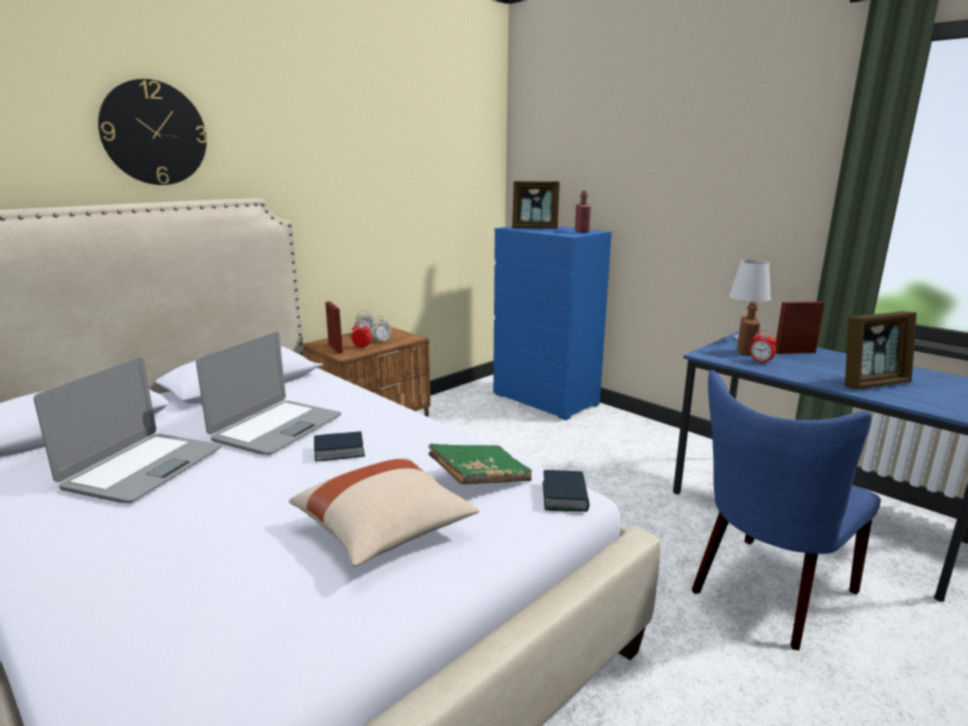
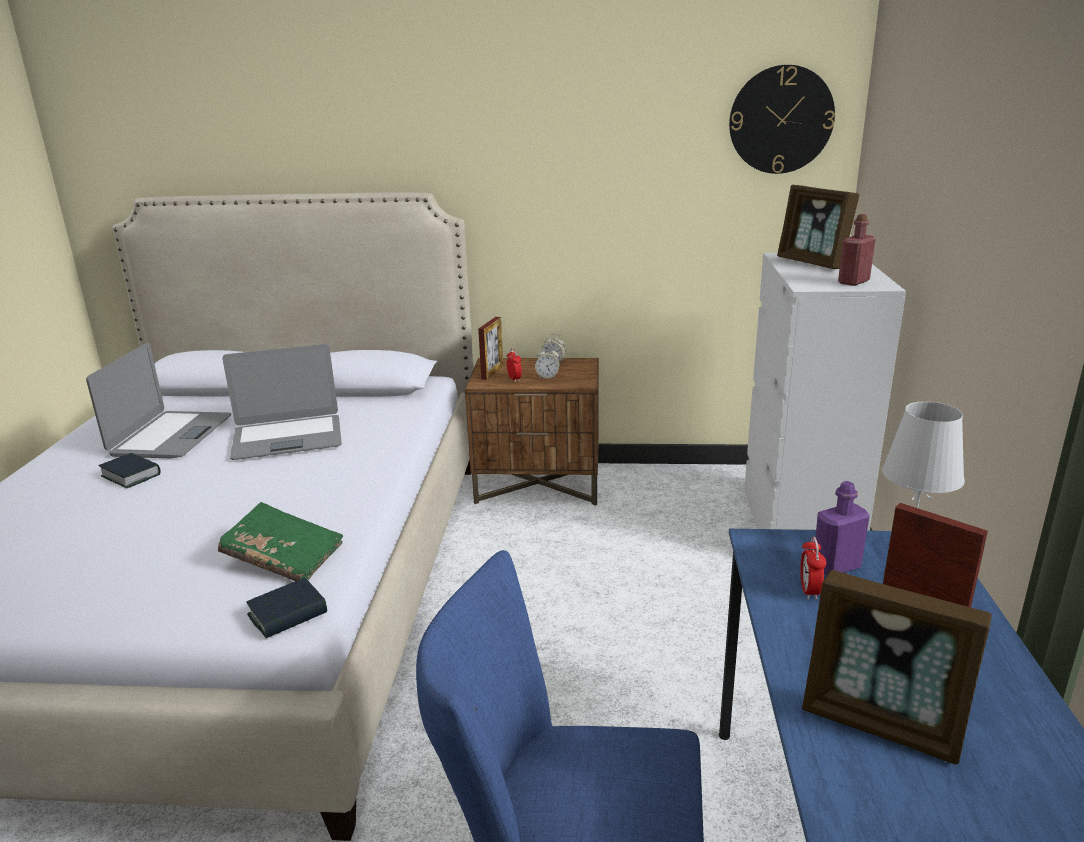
camera: 50 degrees right, 5 degrees up
(143, 468) = (171, 436): laptop -> laptop turned 60 degrees counterclockwise
(154, 133) = (336, 123): wall clock -> wall clock (781, 120)
(339, 451) = (271, 479): book -> book (131, 475)
(385, 531) = (149, 560): beige pillow -> none
(545, 400) = (799, 528): blue dresser -> white dresser
(745, 352) = (836, 567): brown bottle -> purple bottle

